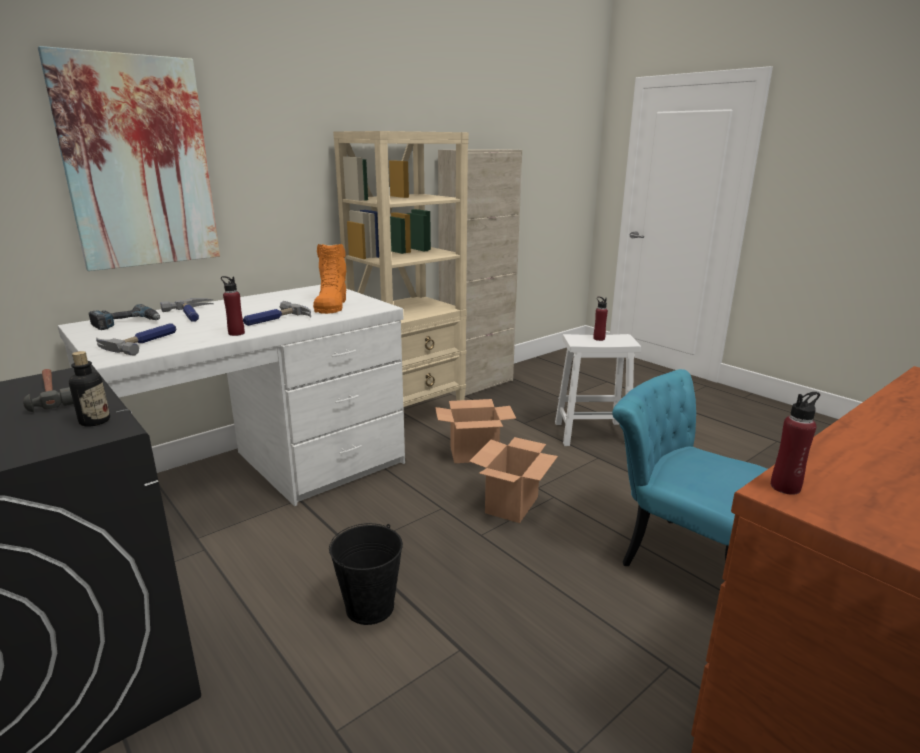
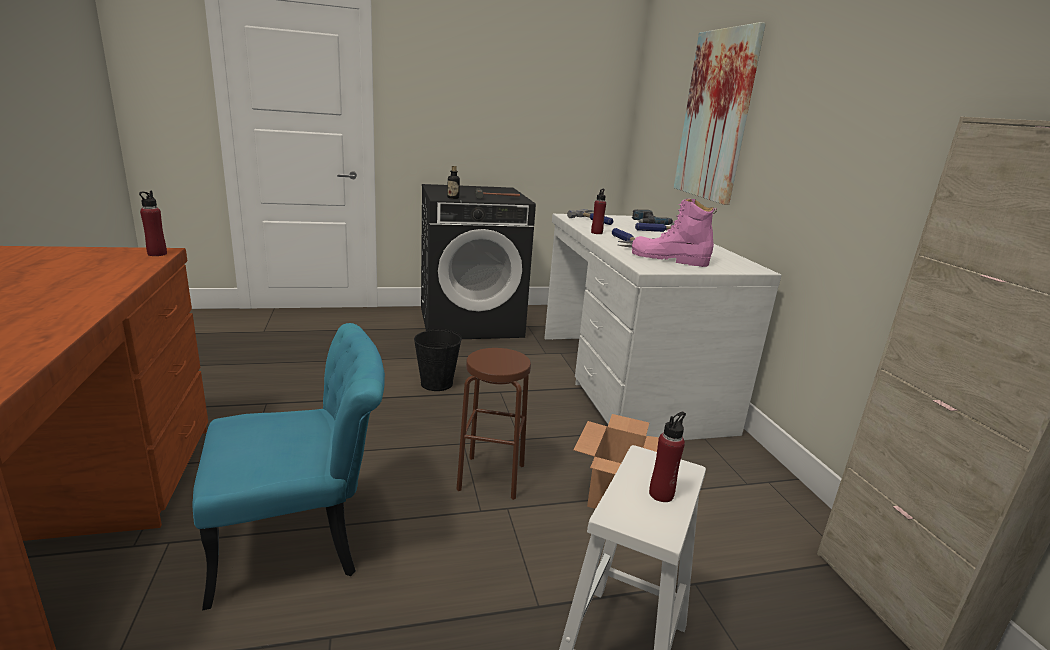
camera: 115 degrees right, 0 degrees up
(331, 305) = (669, 259): orange boot -> pink boot
(410, 416) = (747, 484): beige bookcase -> none
(511, 504) = (491, 477): cardboard box -> brown stool

